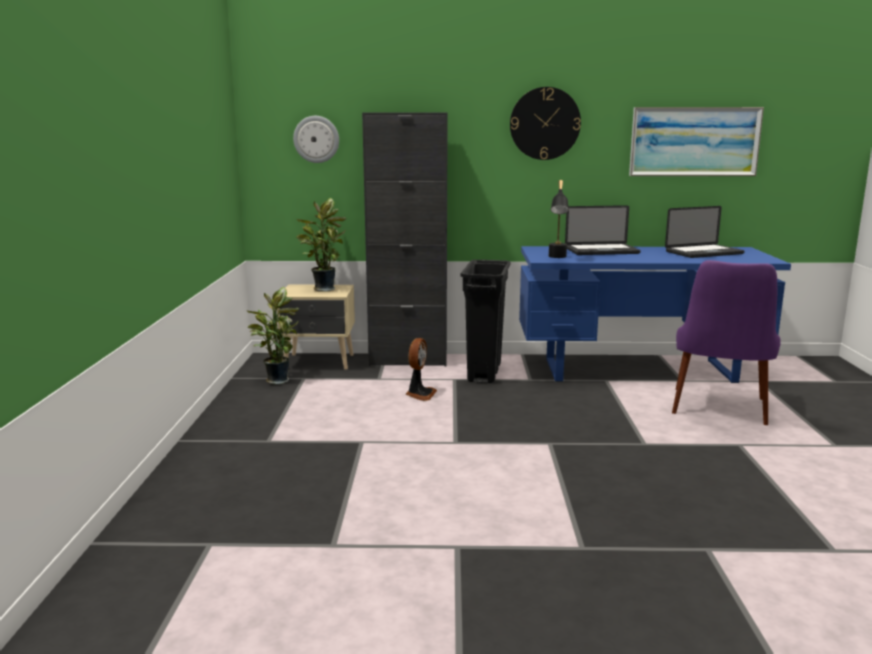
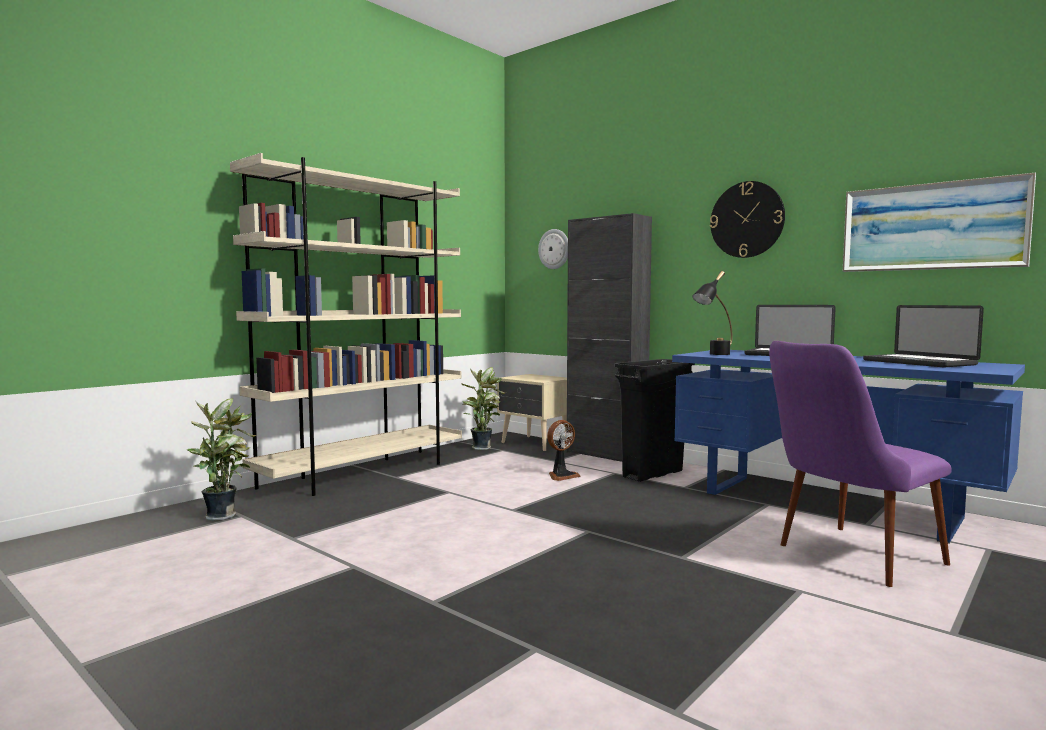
camera: 40 degrees right, 10 degrees down
(220, 446) = (364, 473): none -> beige bookcase
(323, 289) = (543, 377): potted plant -> potted plant (223, 515)
(704, 253) = (918, 362): laptop -> laptop turned 45 degrees clockwise

